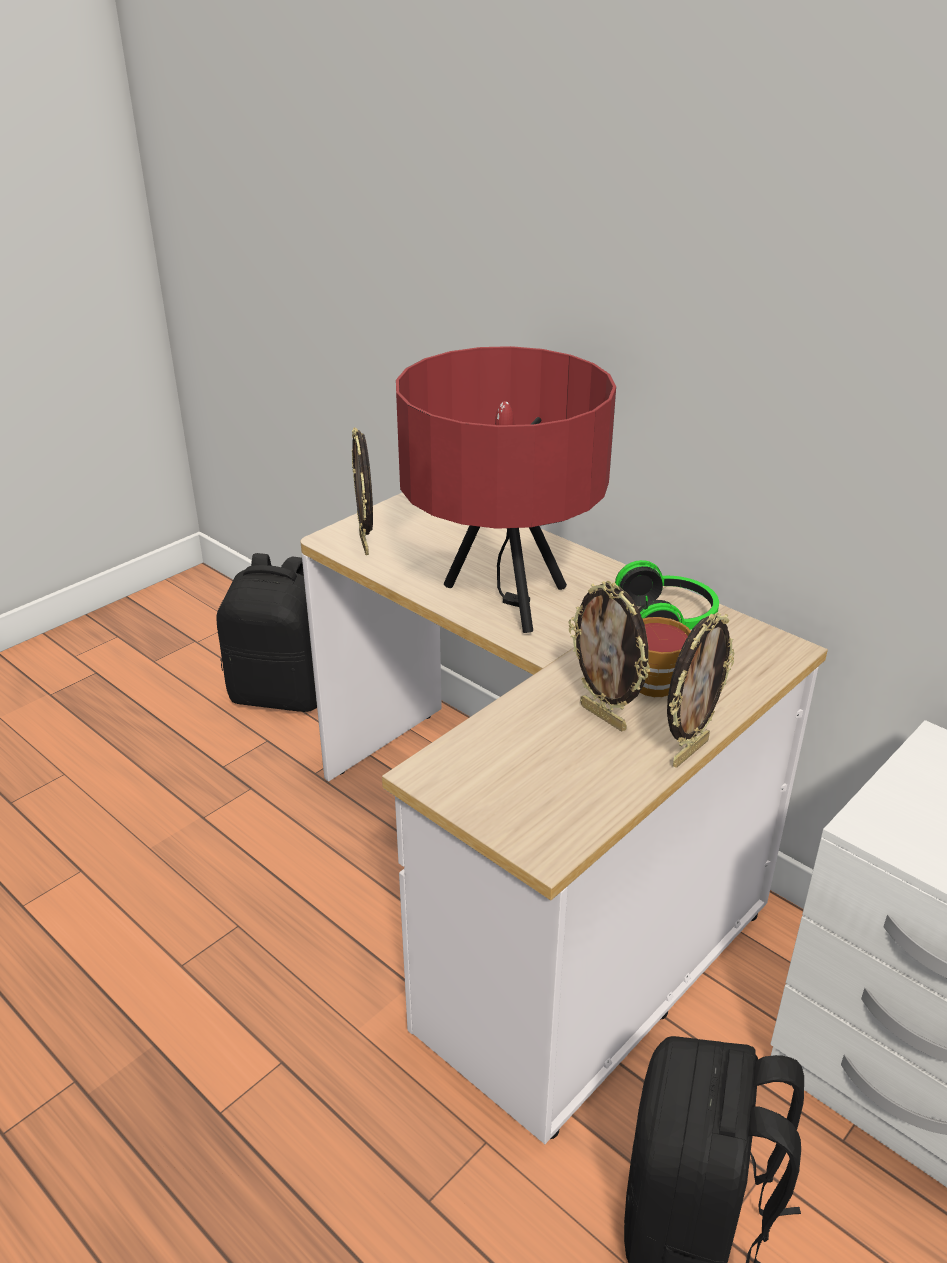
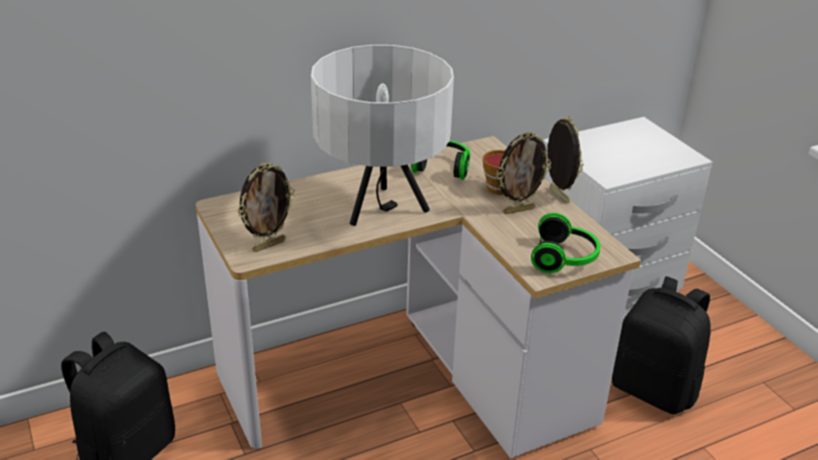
camera: 70 degrees left, 0 degrees up
(366, 544) = (268, 245): picture frame -> picture frame turned 45 degrees counterclockwise
(492, 791) = (565, 258): none -> headphones
(501, 599) = (381, 211): red table lamp -> white table lamp

